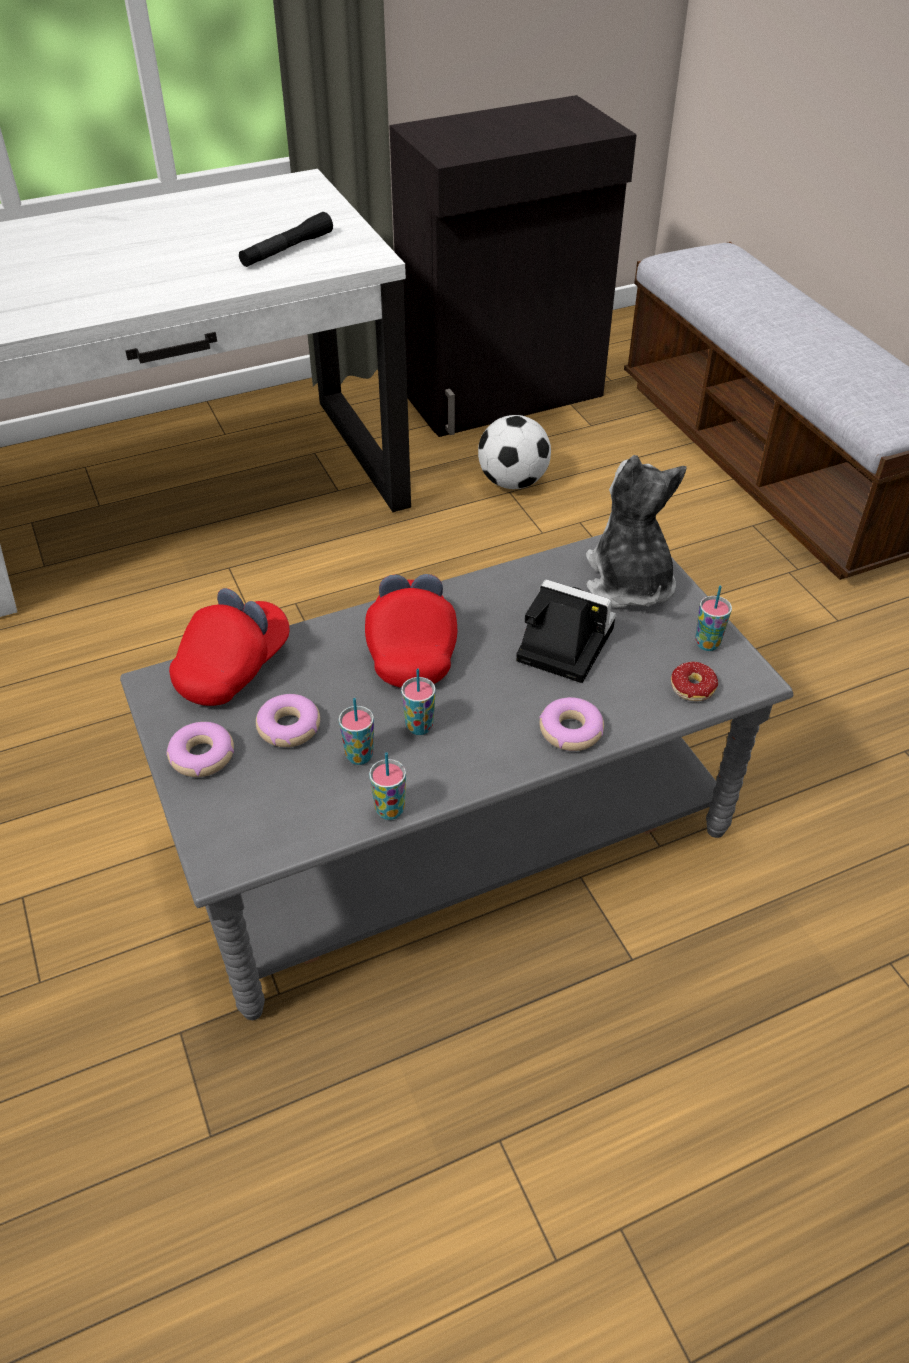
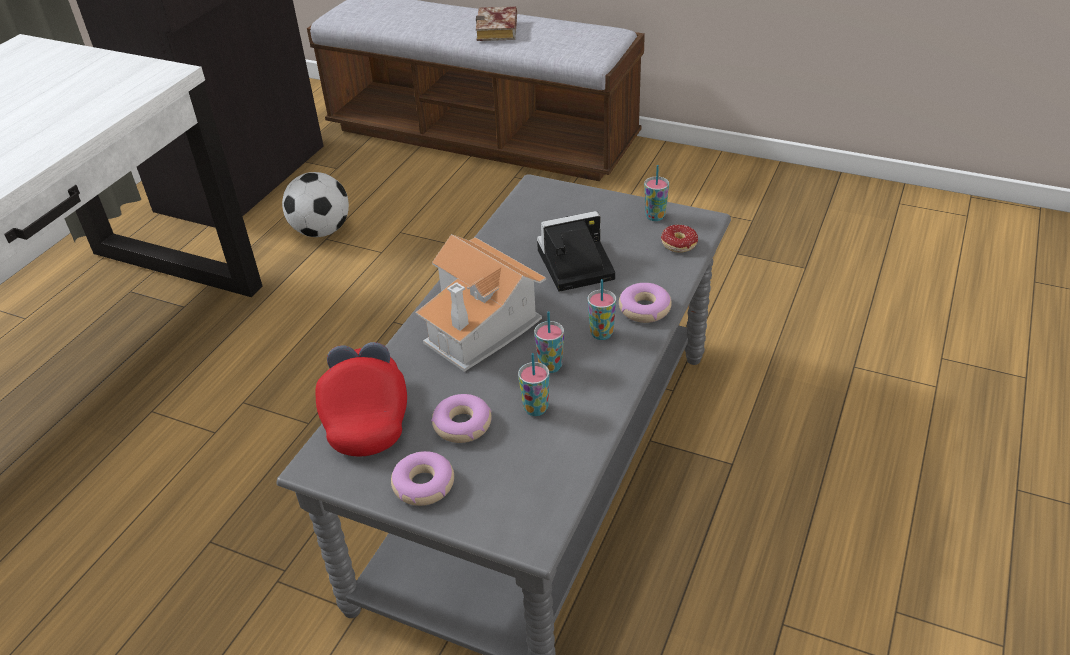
camera: 40 degrees left, 5 degrees down
(287, 250) = (81, 95): black flashlight -> none
(390, 810) = (599, 425): cup -> cup (601, 334)
(412, 649) = (481, 325): red cap -> toy house
(629, 582) = (566, 209): plush toy -> none
(816, 349) = (499, 31): none -> book

